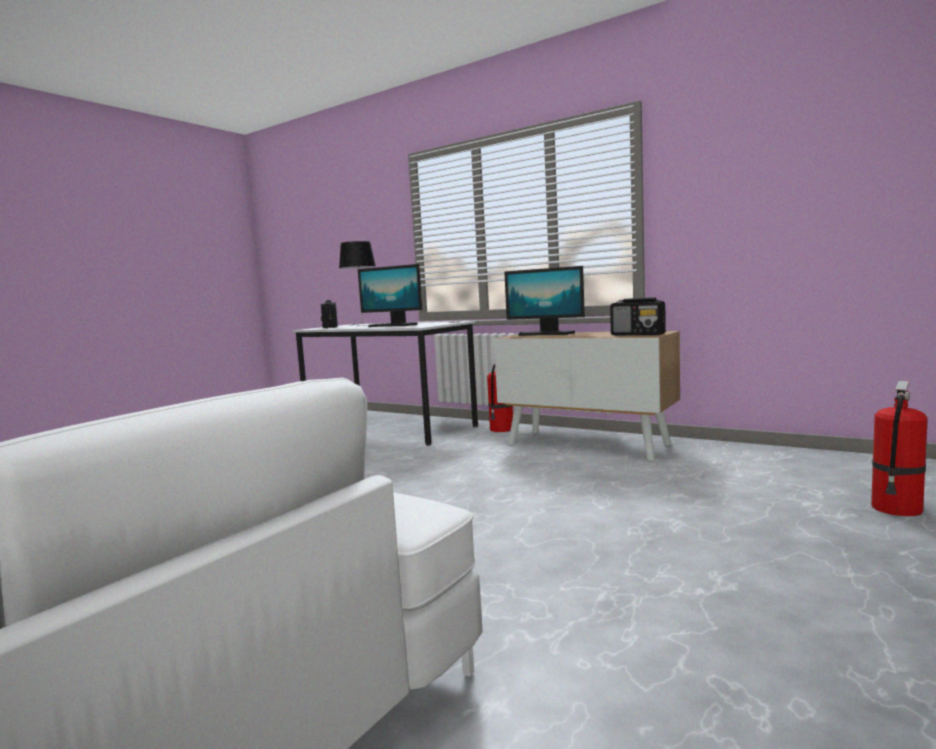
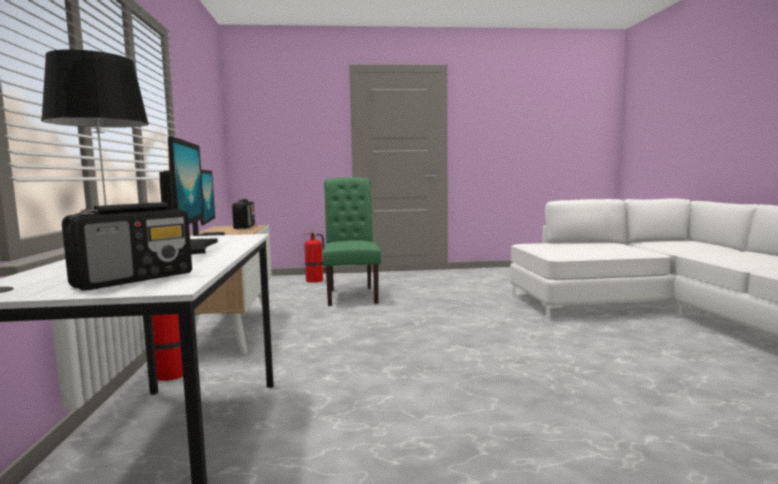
camera: 130 degrees left, 0 degrees up
(702, 511) = (351, 295): none -> green chair

